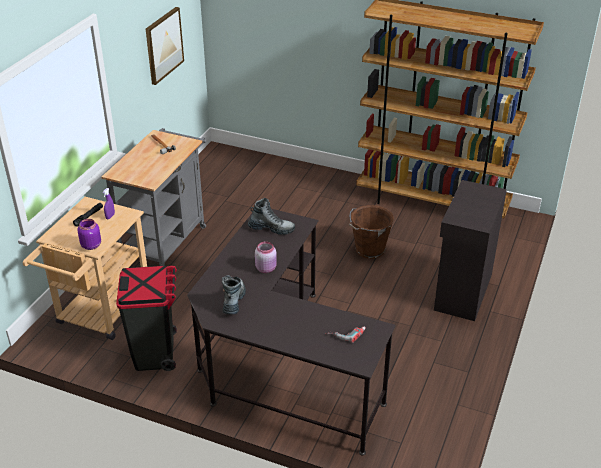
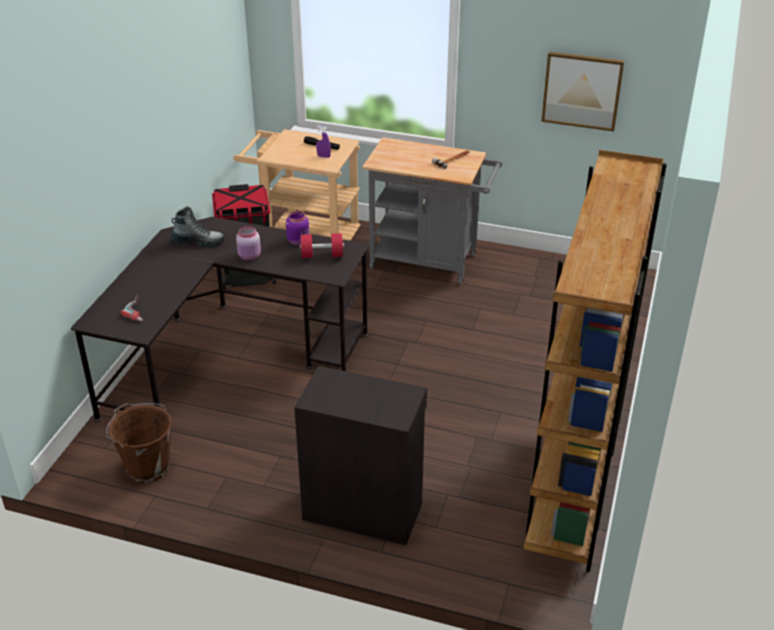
camera: 85 degrees right, 0 degrees up
(91, 245) = (274, 153): purple jar -> purple jar (299, 241)
(271, 229) = (322, 255): boot -> red dumbbell
(369, 250) = (441, 419): brown bucket -> brown bucket (147, 466)

